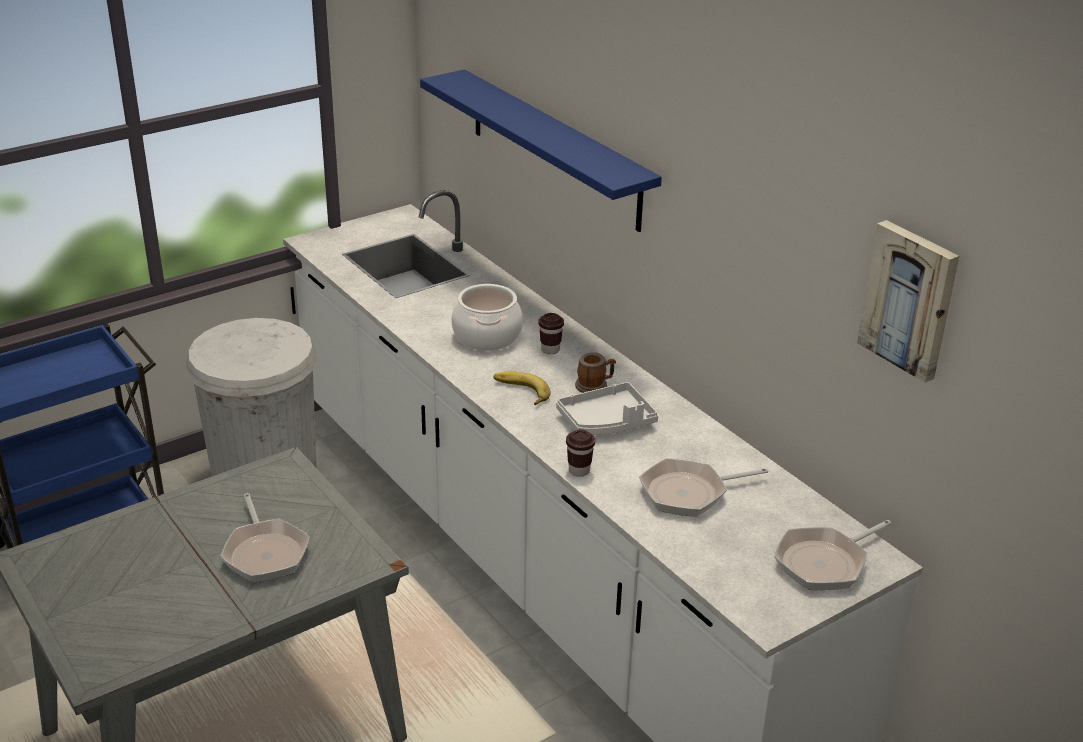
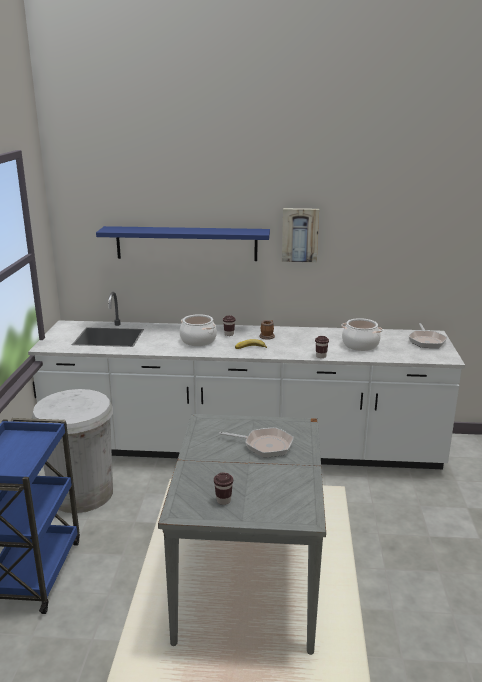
camera: 50 degrees left, 10 degrees down
(82, 582) = (223, 500): none -> brown cup
(607, 422) = (295, 342): grey tray -> none
(689, 493) = (360, 345): frying pan -> cooking pot
(910, 299) = (421, 226): picture -> picture (300, 235)

